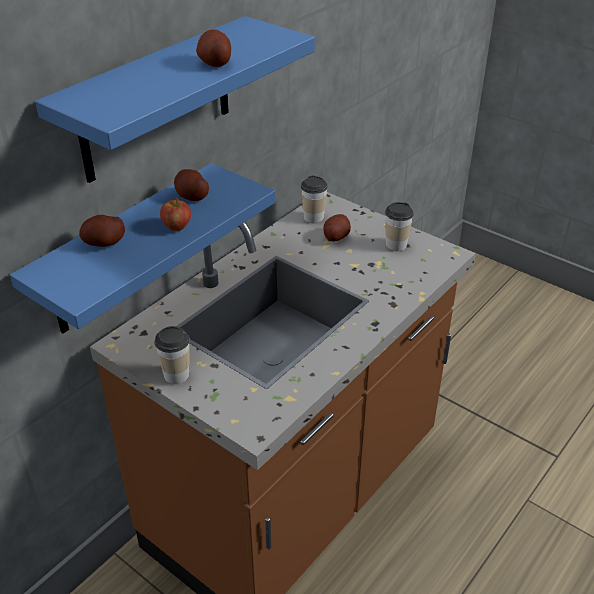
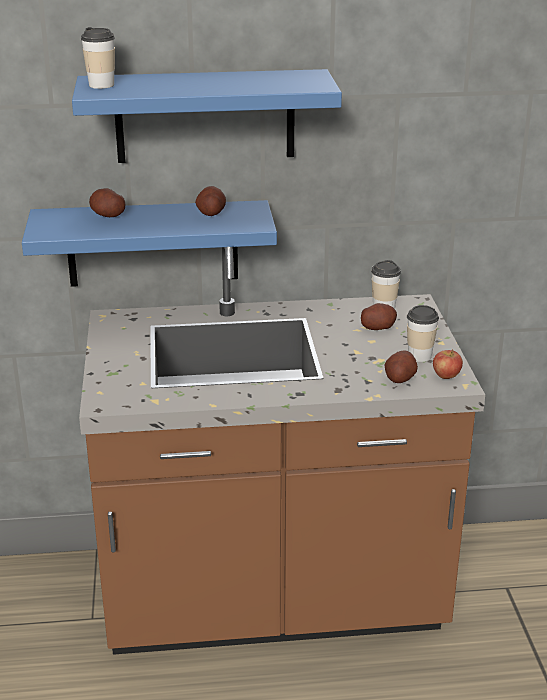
camera: 45 degrees right, 10 degrees down
(176, 227) = (165, 224): apple -> apple (446, 376)
(176, 375) = (111, 350): cup -> cup (101, 85)
(215, 63) = (226, 87): potato -> potato (400, 378)

